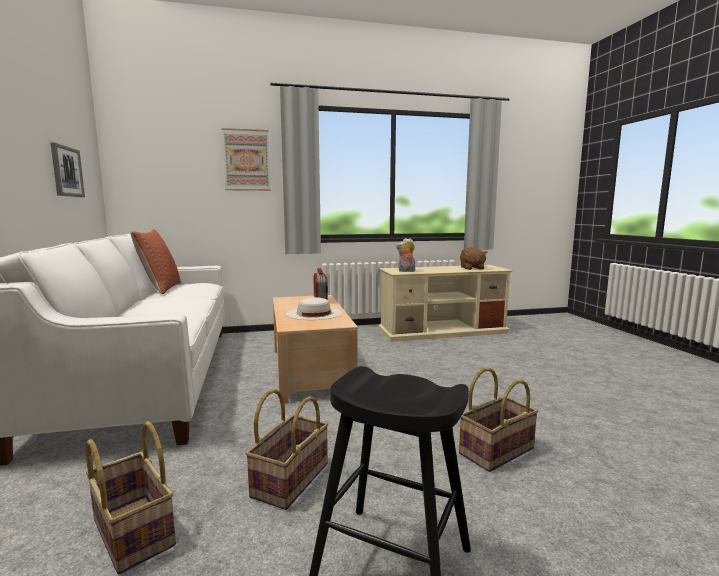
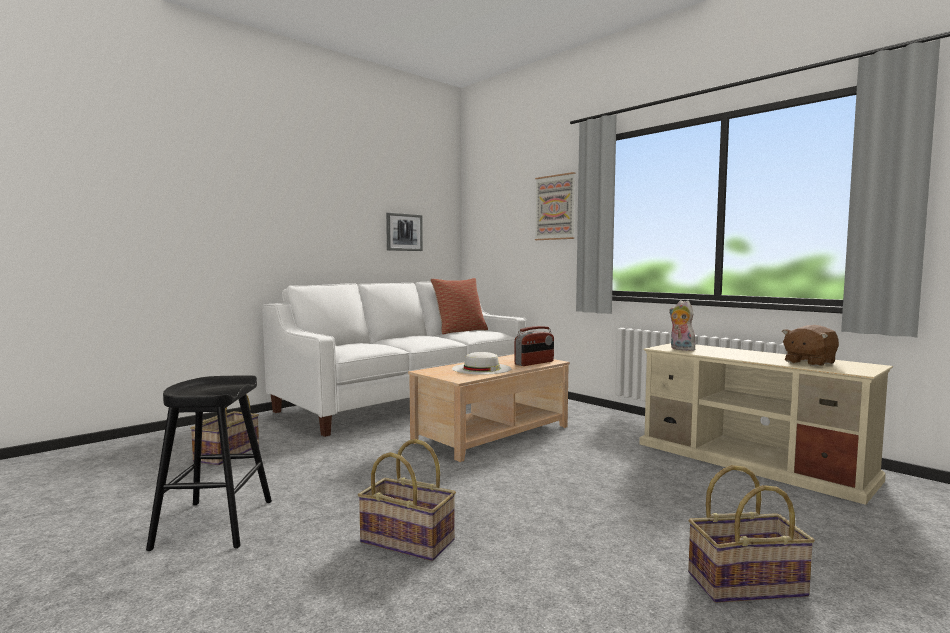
camera: 60 degrees right, 5 degrees down
(289, 479) = (299, 473): basket -> basket (746, 583)

